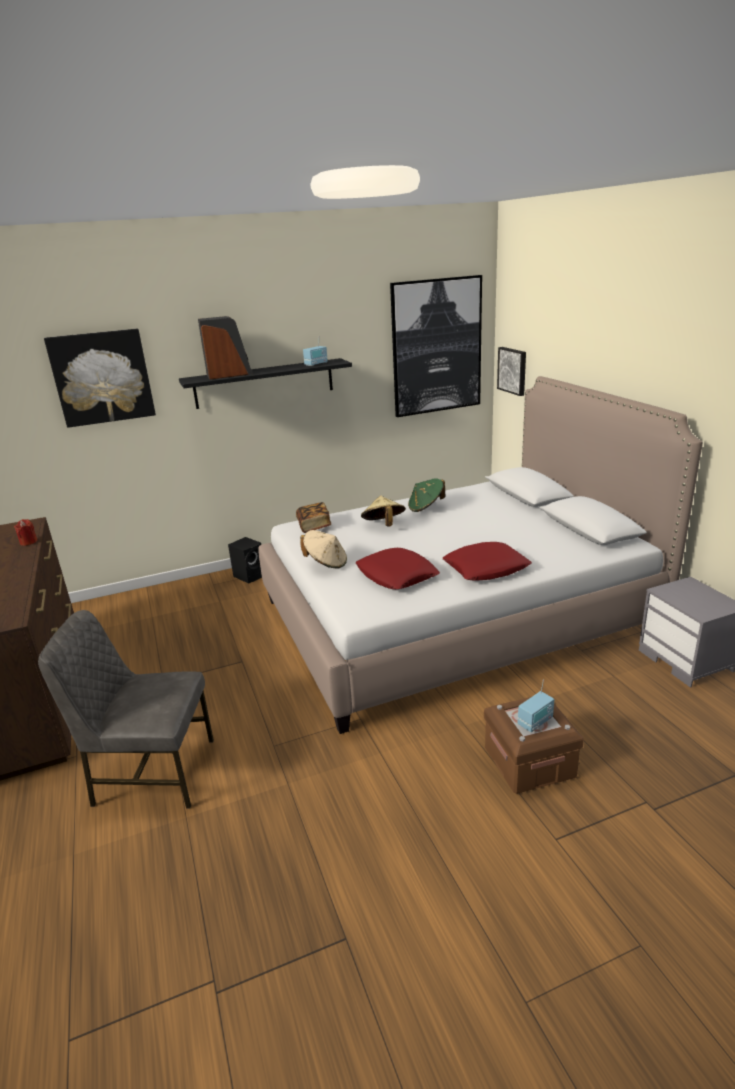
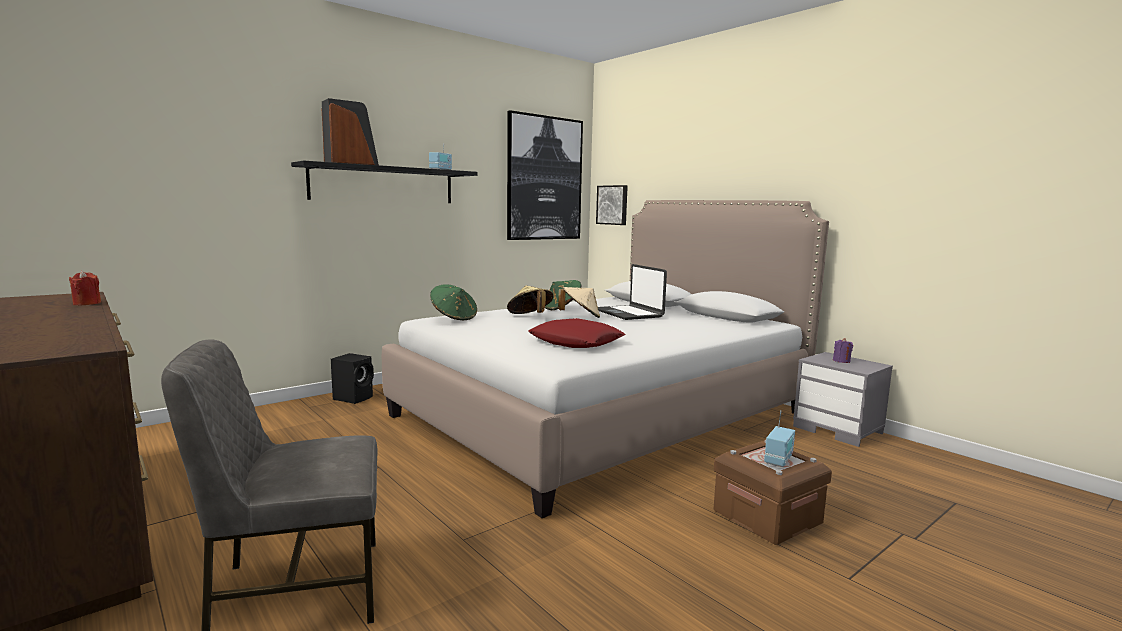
camera: 20 degrees left, 15 degrees down
(102, 377) = (199, 144): picture -> none
(314, 526) = (454, 317): book -> green hat
(326, 563) = (489, 337): beige hat -> beige hat (580, 317)
(485, 568) = (661, 336): red pillow -> none
(486, 520) = (629, 313): none -> laptop
(693, 596) = (841, 361): none -> purple candle

